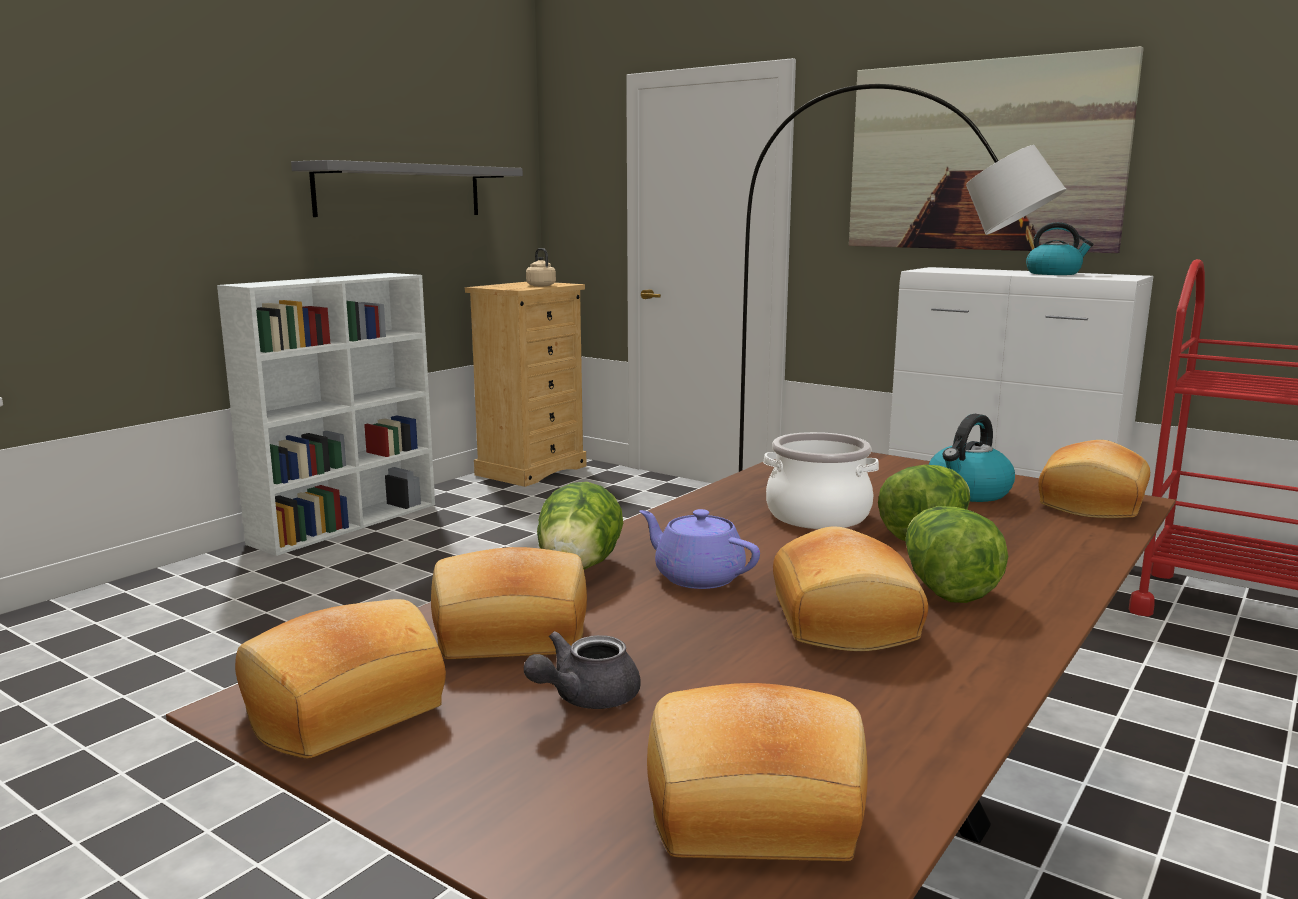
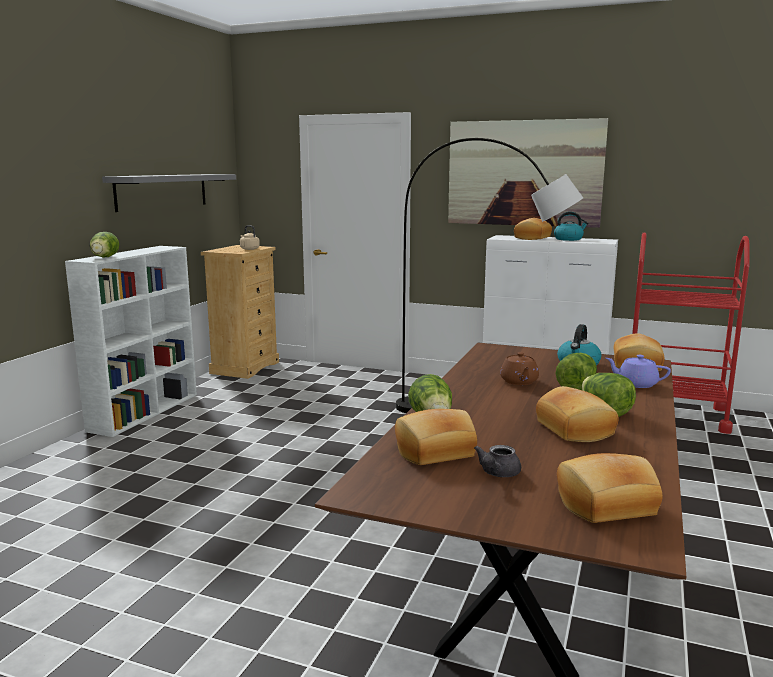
camera: 15 degrees left, 0 degrees up
(276, 283) = (104, 258): none -> lettuce
(341, 708) = (395, 491): bread -> bread (531, 238)
(697, 577) = (492, 417): purple teapot -> purple teapot (636, 384)
(818, 515) = (519, 382): cooking pot -> brown teapot

